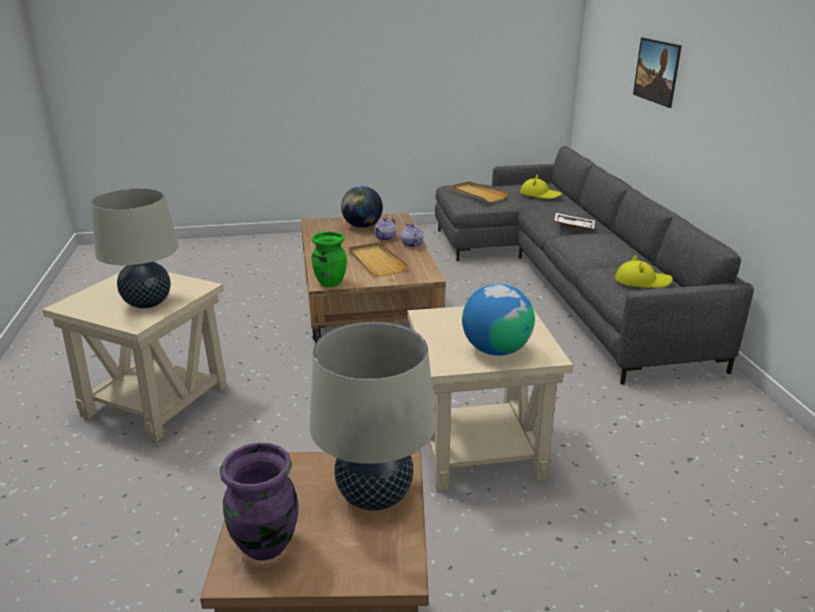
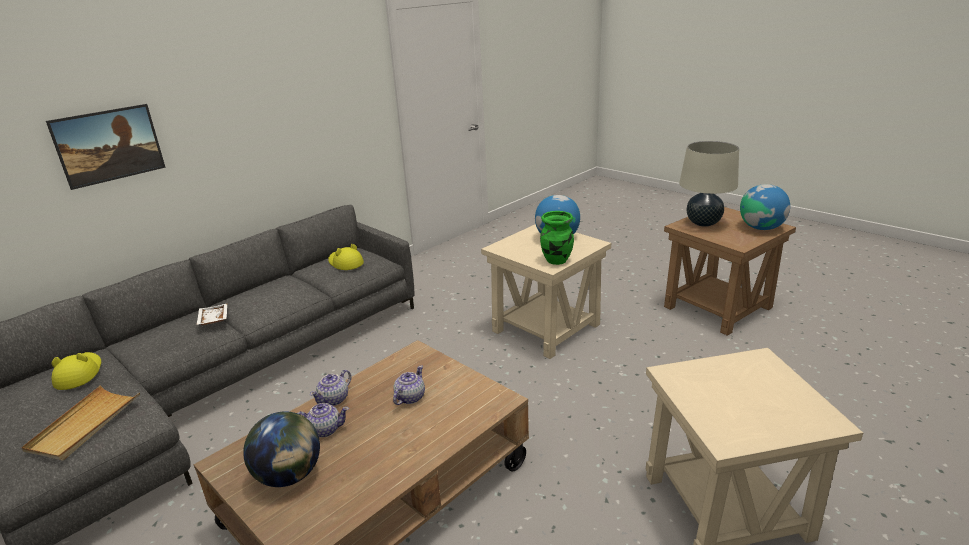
camera: 125 degrees left, 0 degrees up
(147, 303) = (738, 379): beige table lamp -> none
(266, 545) = (761, 228): purple vase -> globe
(330, 283) = (494, 397): green vase -> green vase (556, 260)
(376, 261) = (409, 397): beige tray -> teapot

